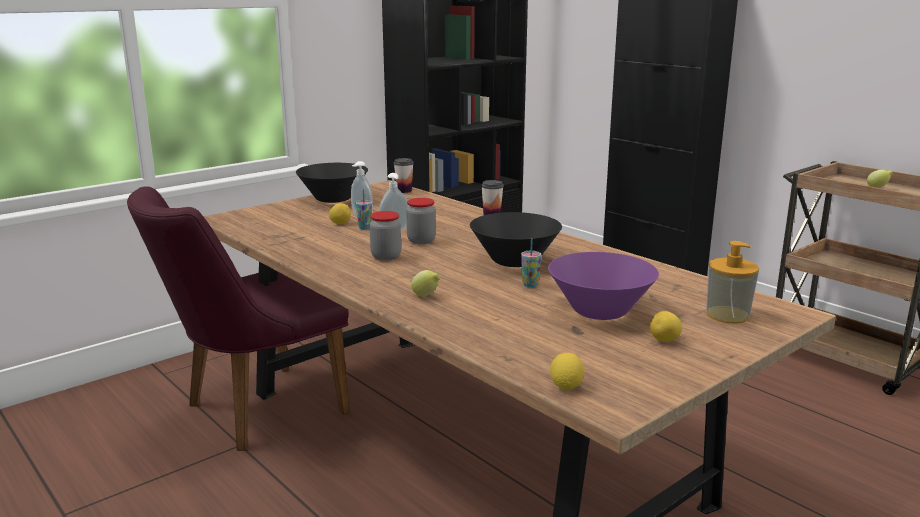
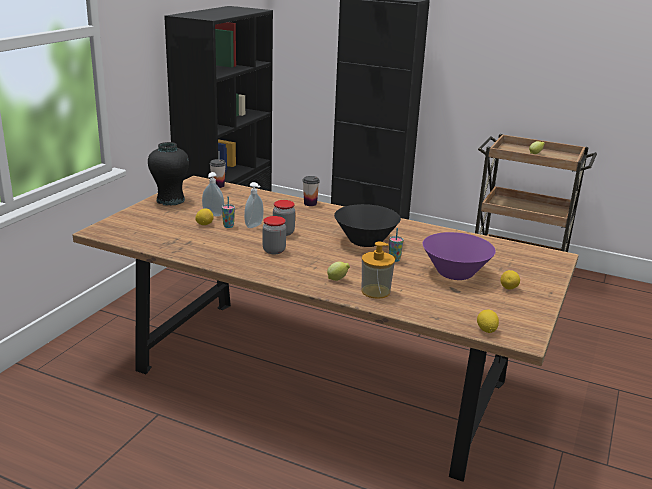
camera: 25 degrees left, 5 degrees up
(252, 412) = (145, 386): purple chair -> none
(333, 199) = (171, 200): black bowl -> black vase
(727, 315) = (525, 264): soap dispenser -> soap dispenser (375, 291)

